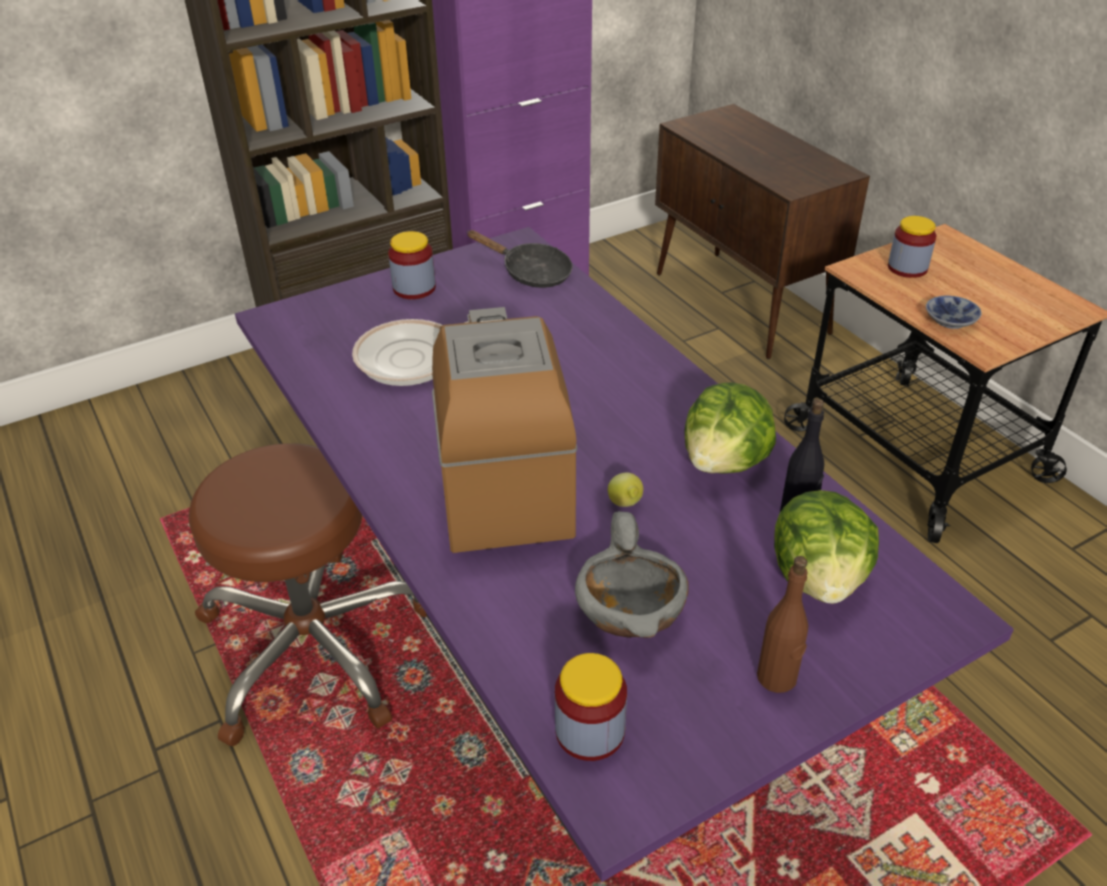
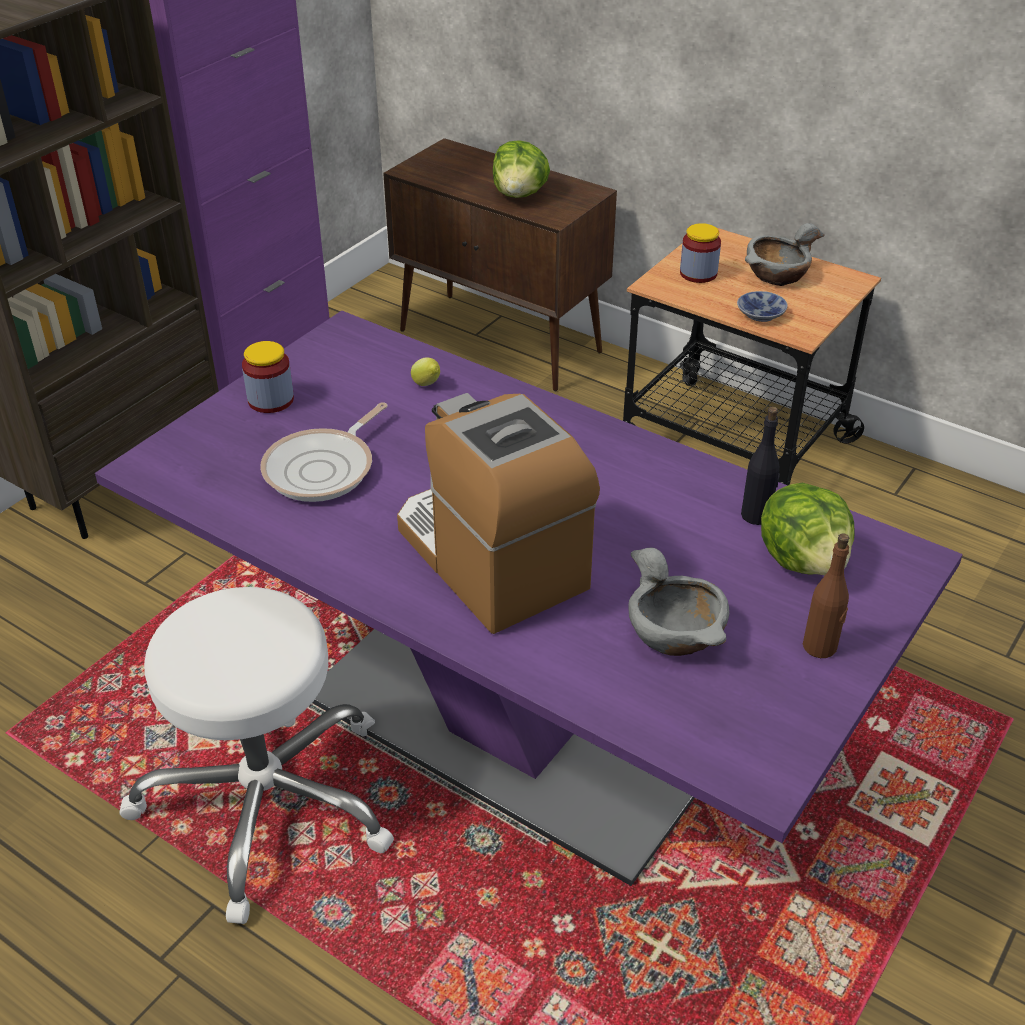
camera: 25 degrees left, 0 degrees up
(314, 646) = (268, 801): brown stool -> white stool
(530, 273) = (378, 357): black frying pan -> none
(590, 731) = (707, 736): jar -> none
(625, 505) = (613, 548): lemon -> lemon (427, 385)
(725, 462) = (671, 487): lettuce -> lettuce (520, 195)
(992, 286) = (777, 275): none -> grey bowl

